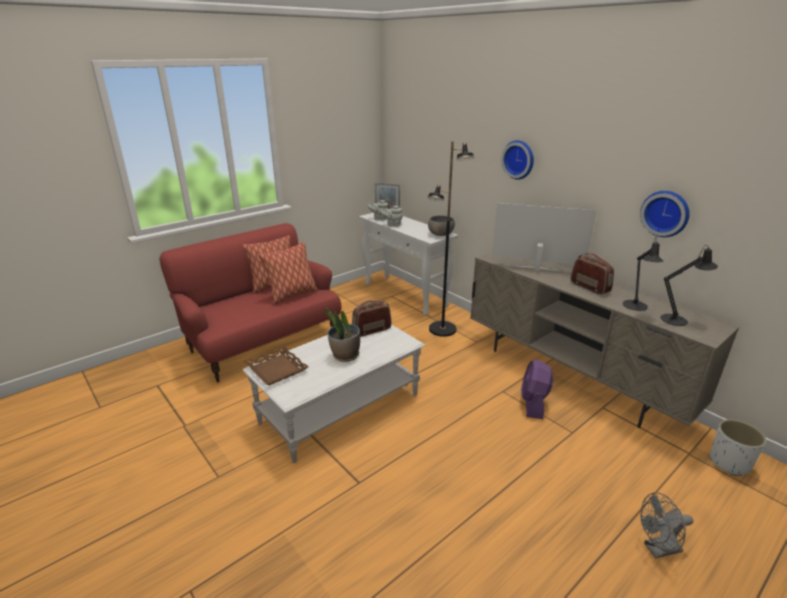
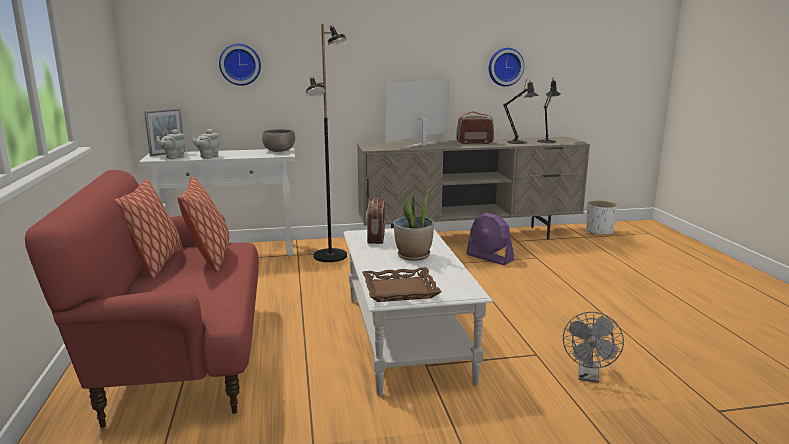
camera: 60 degrees left, 10 degrees down
(519, 159) = (360, 45): wall clock -> wall clock (240, 64)
(657, 549) = (664, 272): grey fan -> grey fan (589, 376)

